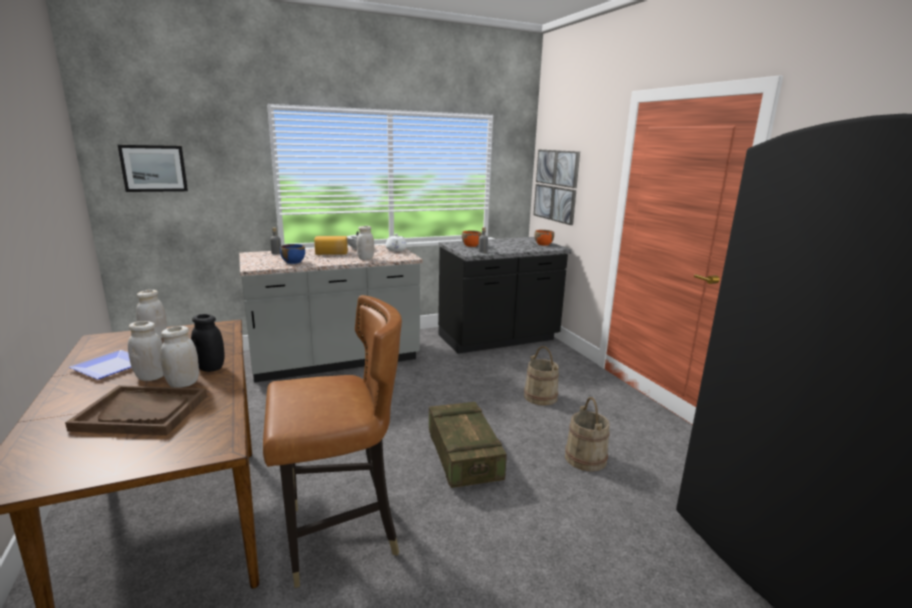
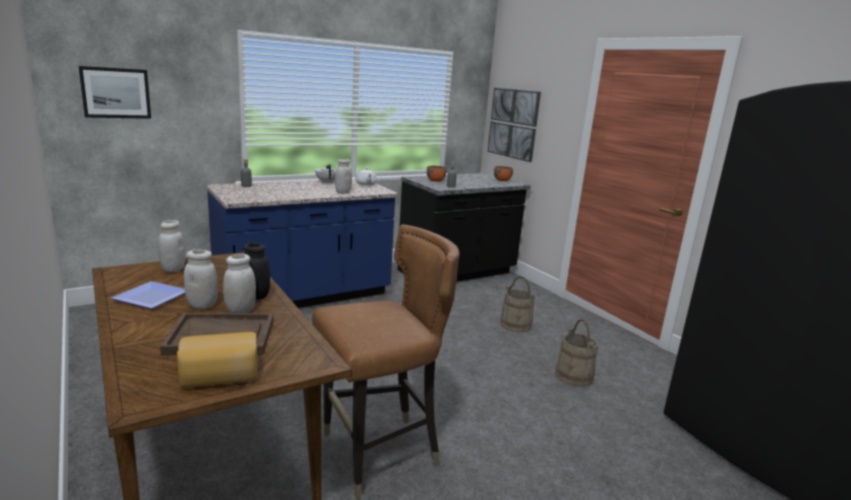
camera: 10 degrees left, 0 degrees up
(293, 262) = (272, 195): blue bowl -> none
(331, 253) = (303, 186): bread -> bread (219, 377)
(335, 361) = (304, 297): grey counter -> blue counter
(463, 457) = (466, 380): crate -> none

